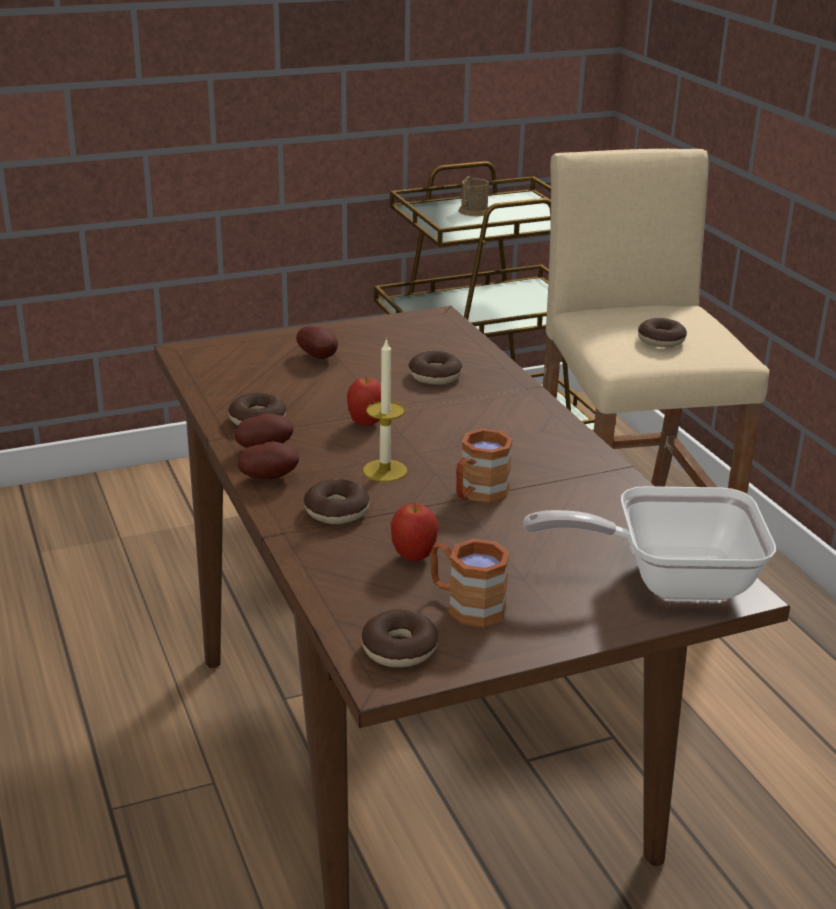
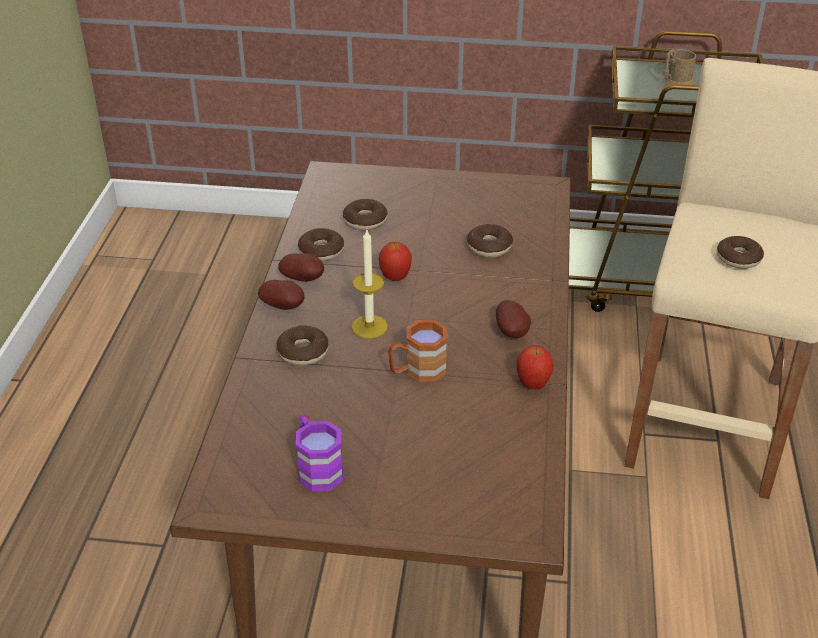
camera: 30 degrees right, 10 degrees up
(319, 357) = (417, 204): potato -> potato (512, 333)
(399, 649) = (239, 486): donut -> donut (365, 221)
(413, 557) = (319, 412): apple -> apple (533, 385)
(466, 605) = (317, 467): brown mug -> purple mug
(668, 580) = (487, 503): frying pan -> none

